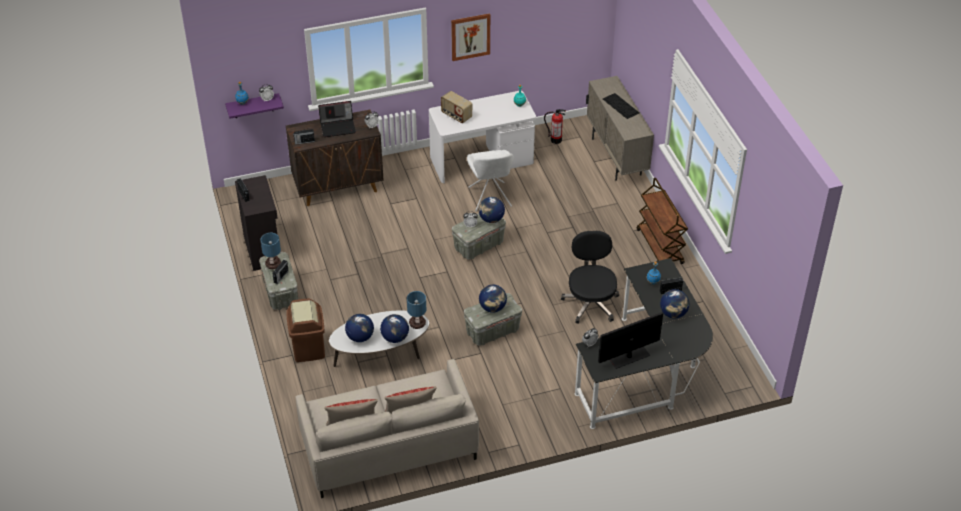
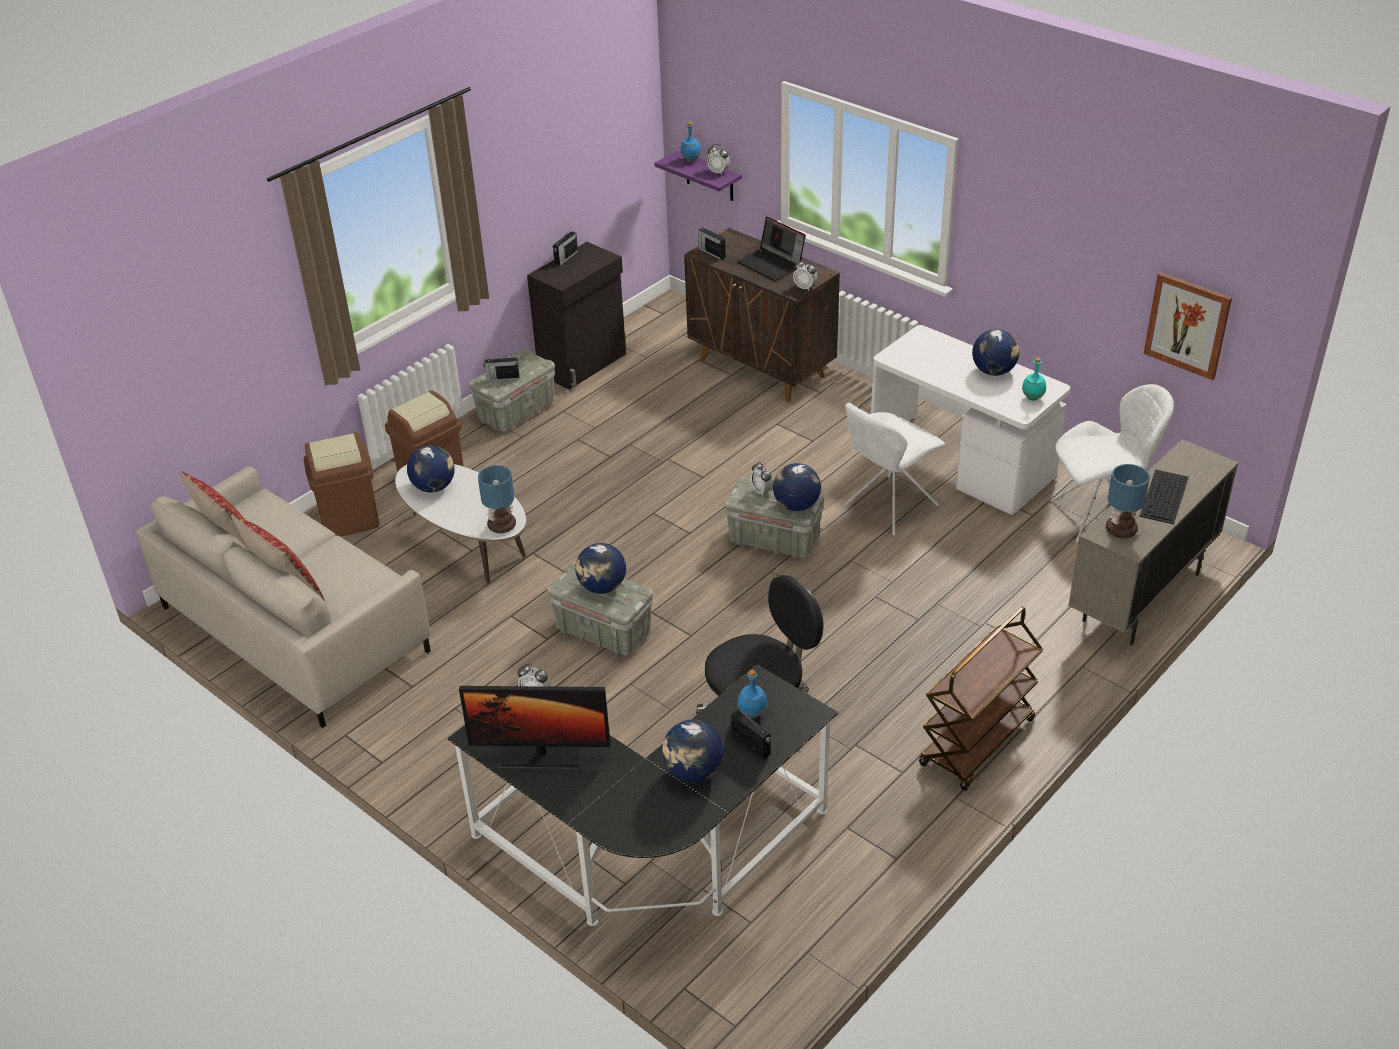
camera: 60 degrees right, 5 degrees down
(273, 265) = (520, 364): table lamp -> table lamp (1120, 531)
(313, 394) = (349, 519): none -> brown trash can
(395, 338) = (456, 518): globe -> globe (993, 371)
(456, 116) = (933, 353): radio -> none
(470, 36) = (1020, 237): picture -> picture (1187, 325)
(556, 140) = (1099, 516): fire extinguisher -> white chair
(628, 356) = (541, 755): monitor -> monitor turned 150 degrees clockwise

